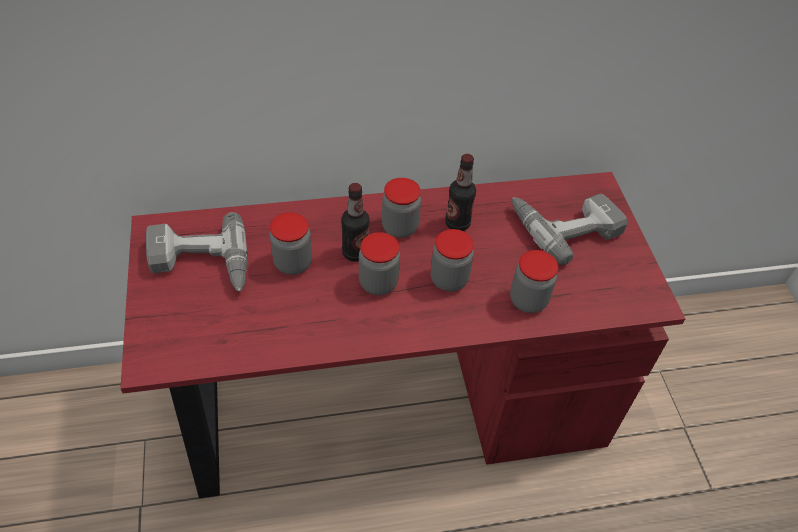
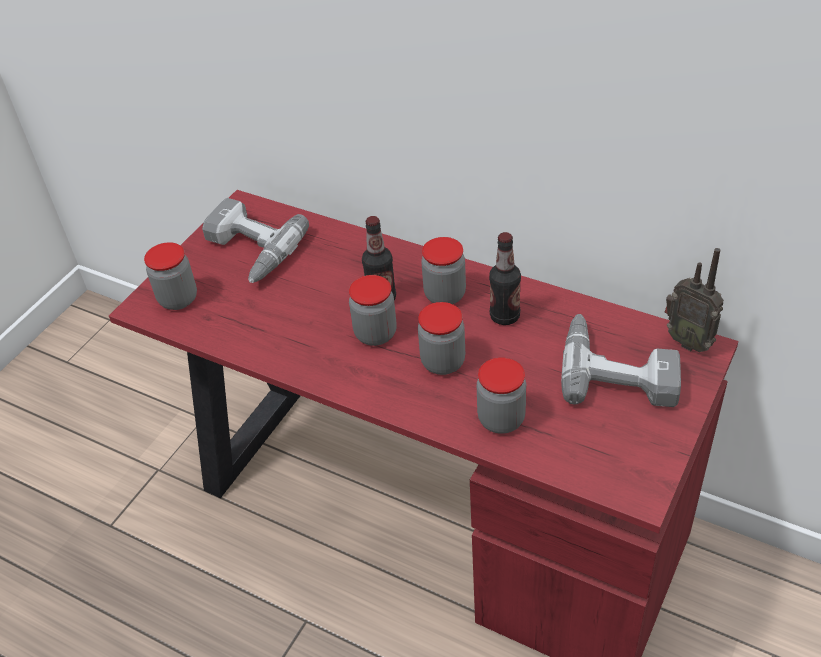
camera: 45 degrees right, 5 degrees down
(293, 263) = (321, 283): jar -> jar (178, 299)
(585, 185) = (689, 341): none -> radio

